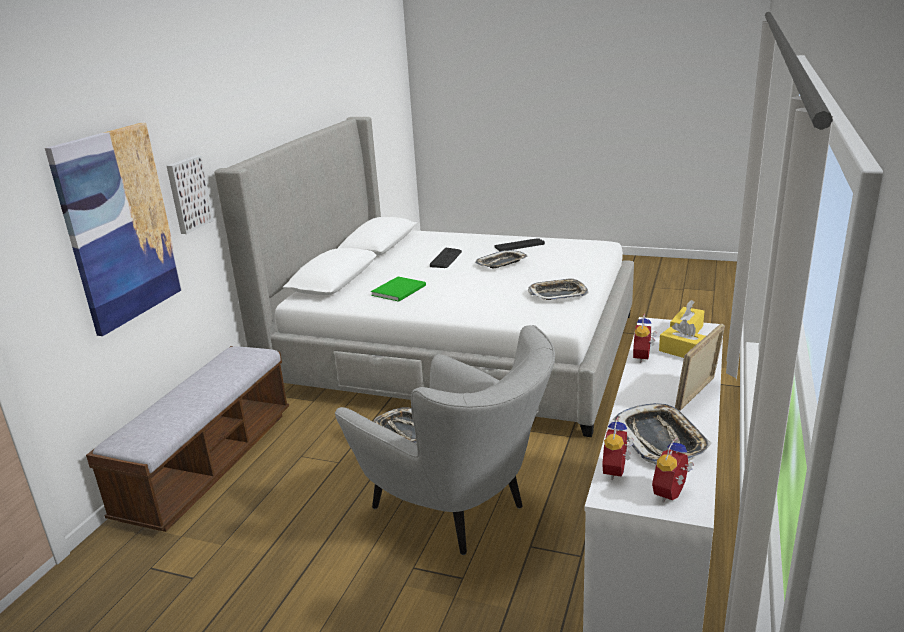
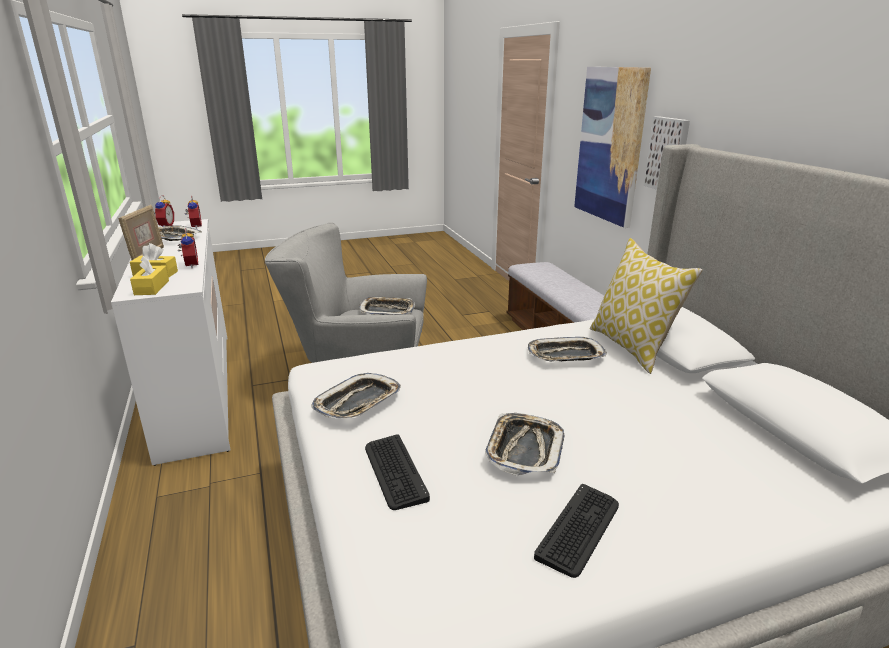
camera: 140 degrees right, 0 degrees up
(353, 285) = (632, 347): none -> pillow
(400, 290) = (565, 355): green book -> tray
(446, 258) = (628, 431): keyboard -> keyboard (395, 472)

